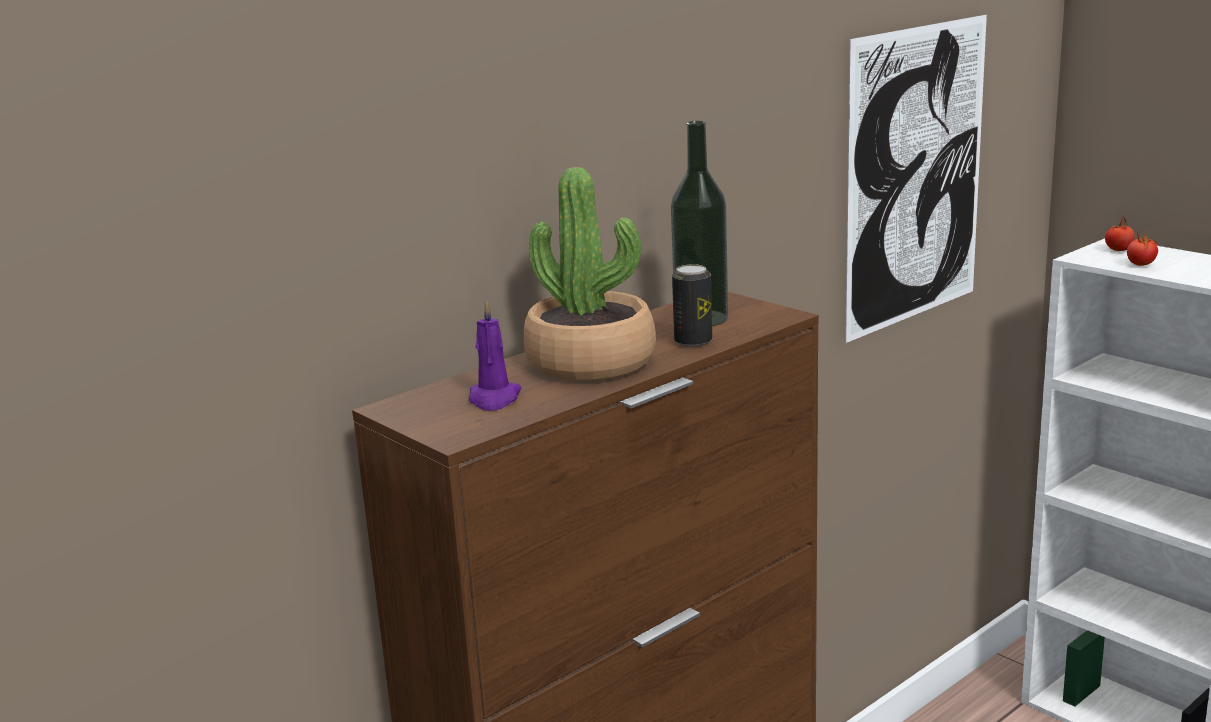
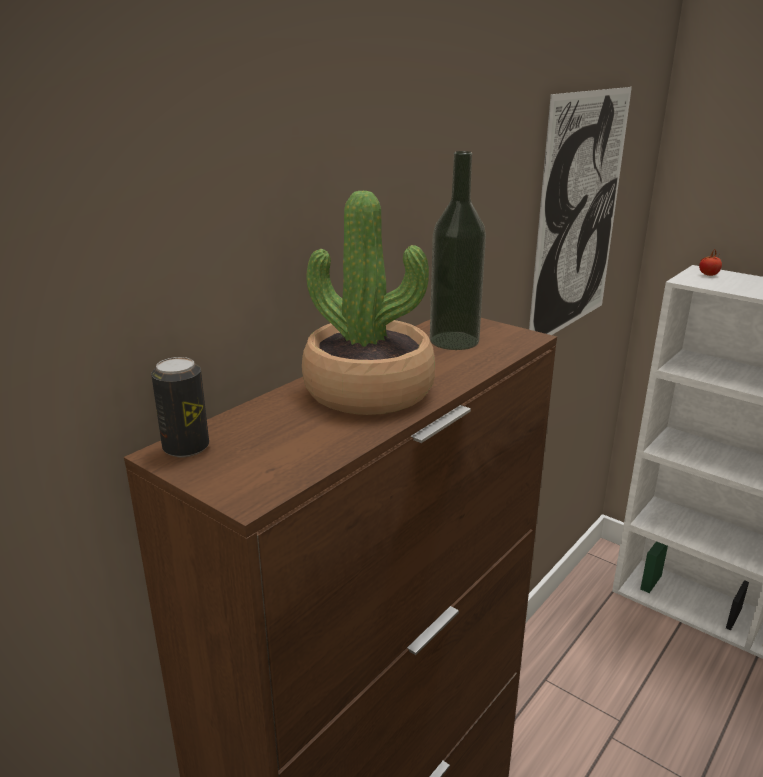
camera: 10 degrees left, 5 degrees up
(494, 399) = (281, 440): purple candle -> none
(693, 341) = (458, 366): can -> can (186, 447)
(1141, 265) = (733, 286): tomato -> none

